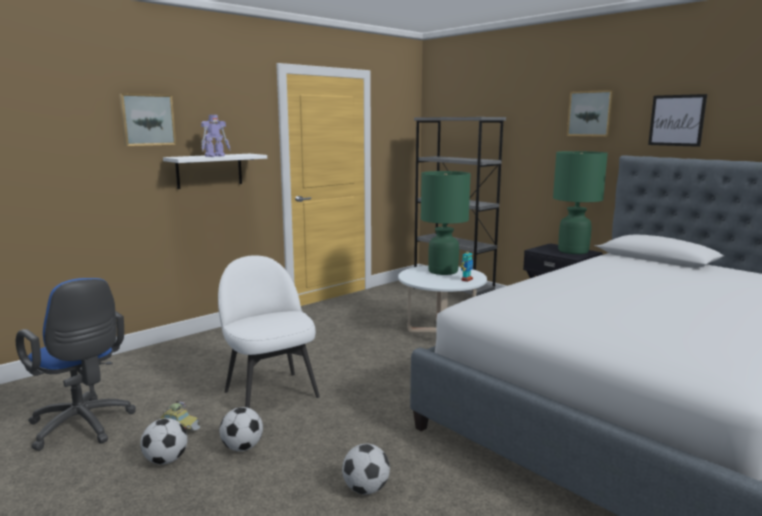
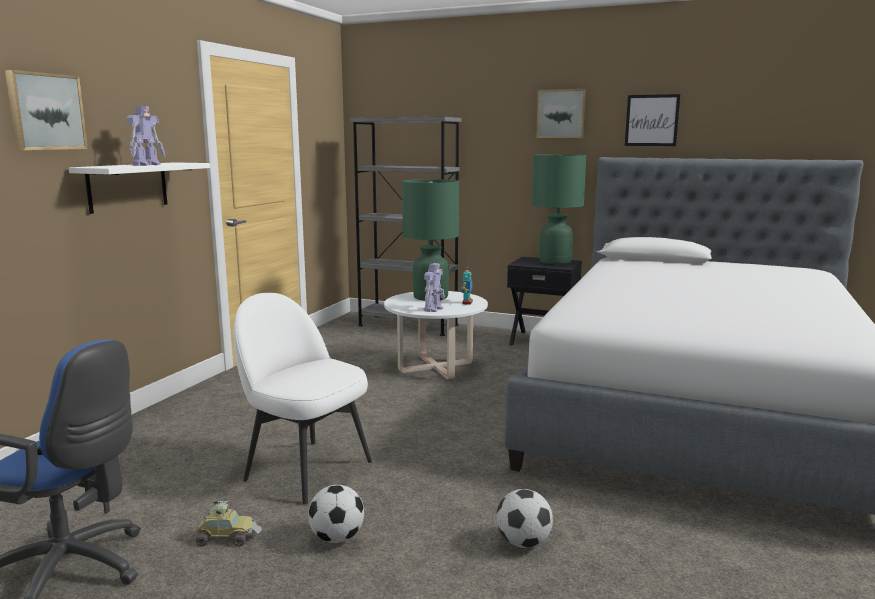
camera: 25 degrees left, 0 degrees up
(166, 460) = (250, 579): football -> none
(432, 282) = (433, 309): none -> toy robot

